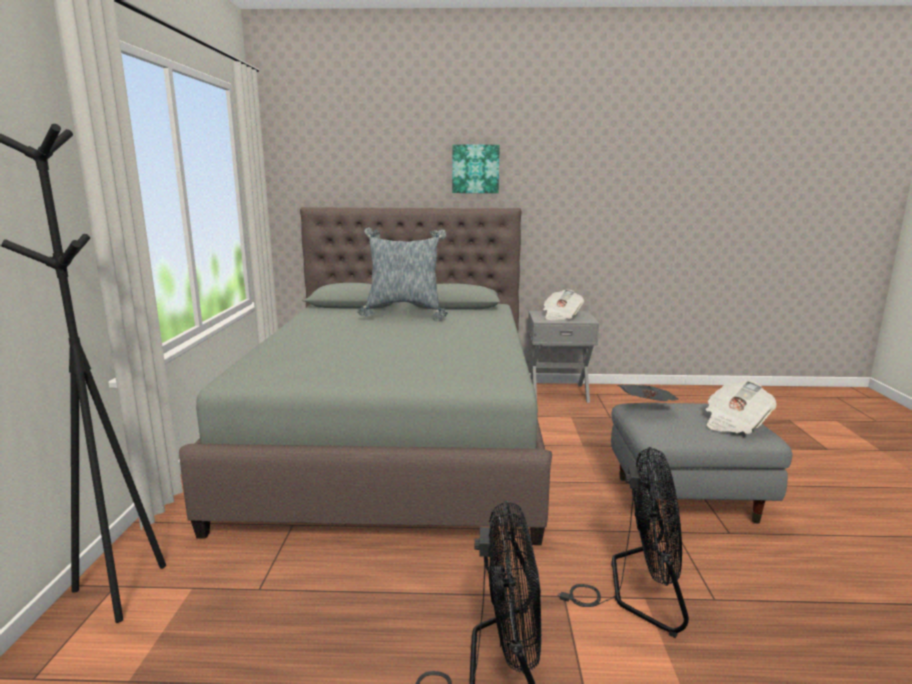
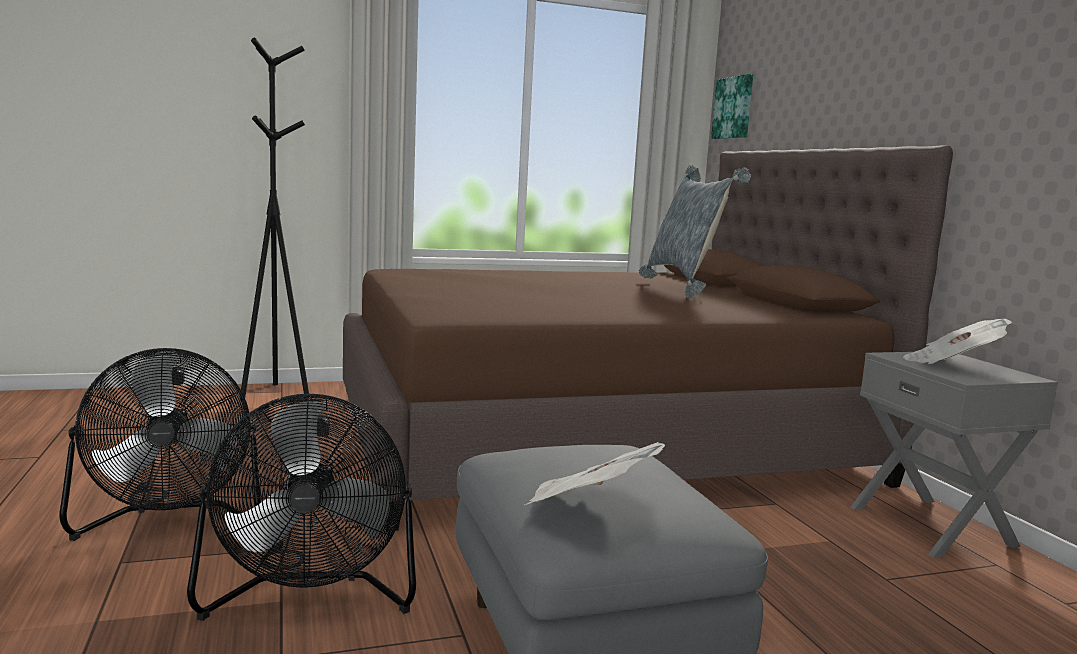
camera: 70 degrees right, 5 degrees down
(397, 440) = (594, 438): grey bed -> brown bed
(475, 169) = (910, 81): picture -> picture (734, 108)
(647, 408) = (602, 449): newspaper -> none

